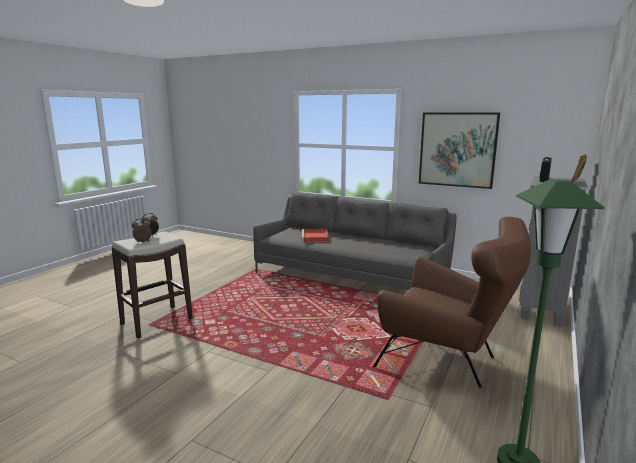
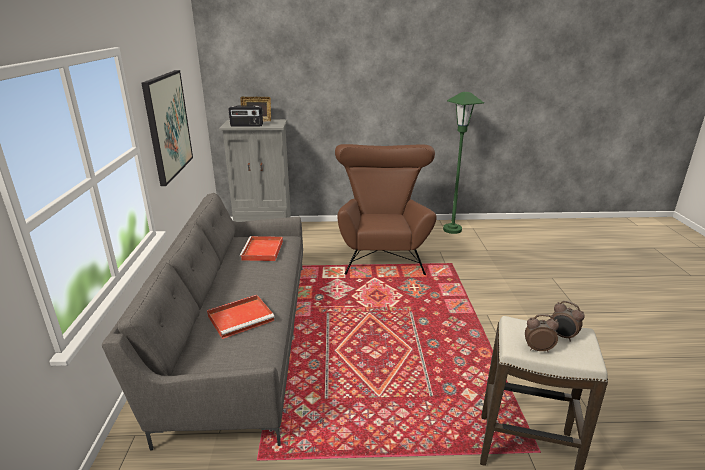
camera: 120 degrees left, 10 degrees up
(396, 249) = (262, 251): none -> red tray

